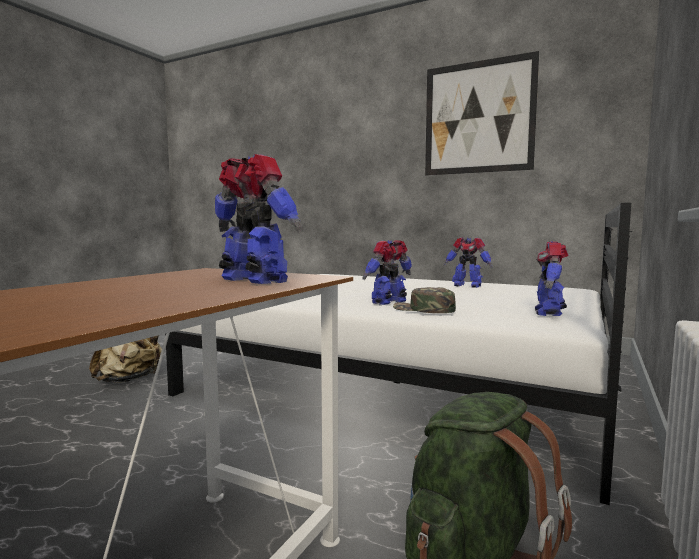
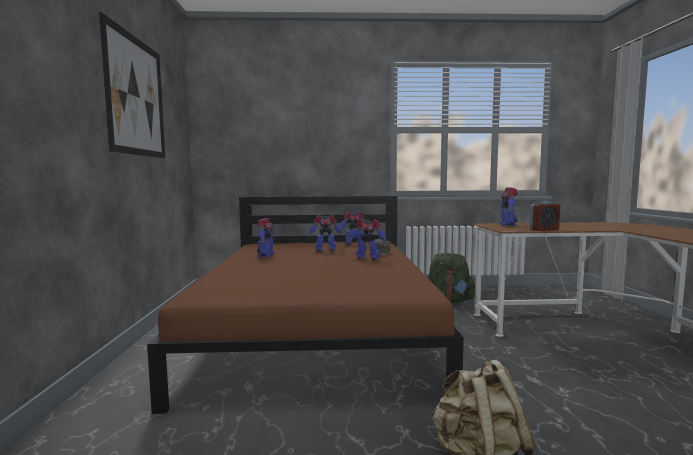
camera: 120 degrees left, 0 degrees up
(124, 279) = (544, 229): none -> alarm clock
(400, 383) = (317, 331): white bed -> brown bed
(481, 298) = (325, 250): none -> toy robot

